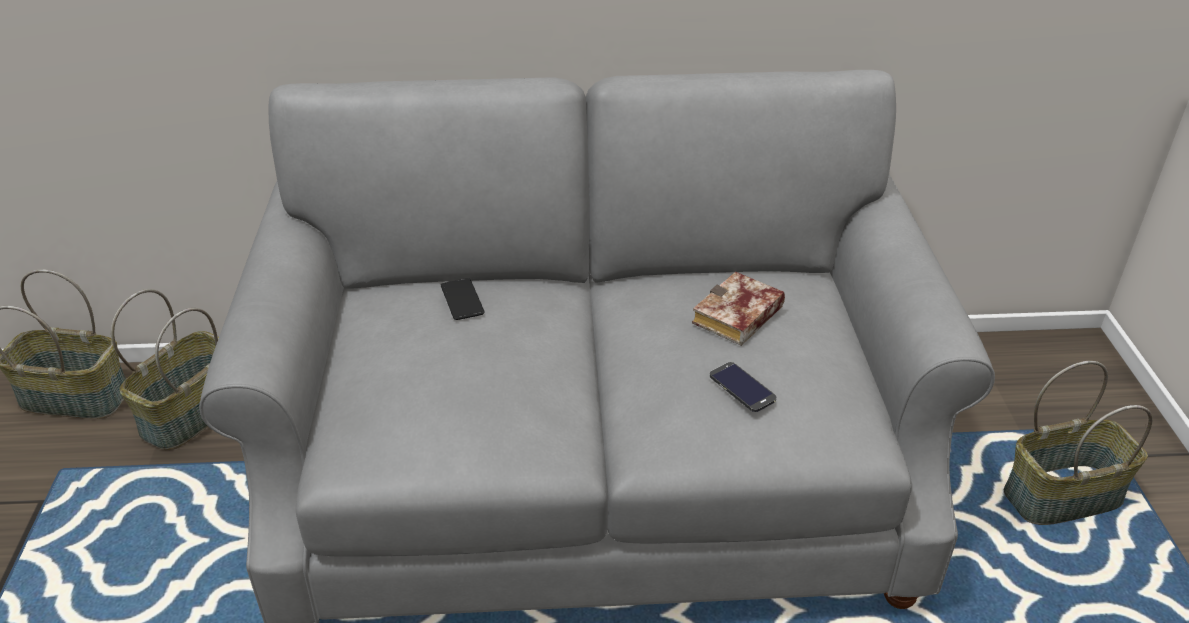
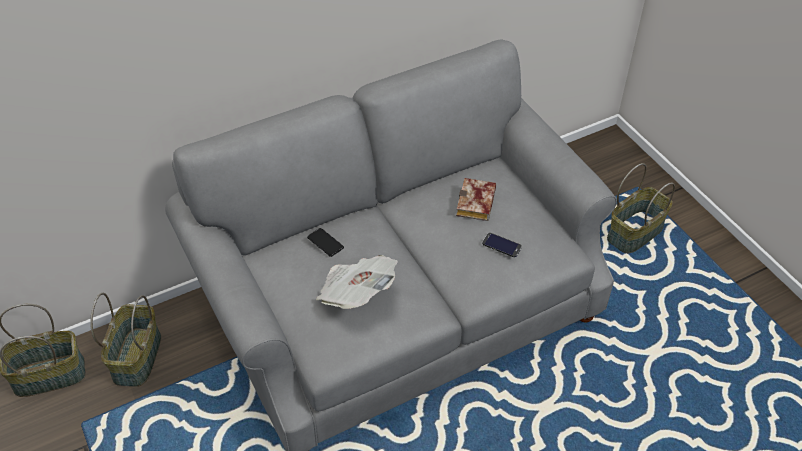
camera: 25 degrees left, 10 degrees up
(453, 381) = (356, 294): none -> newspaper

